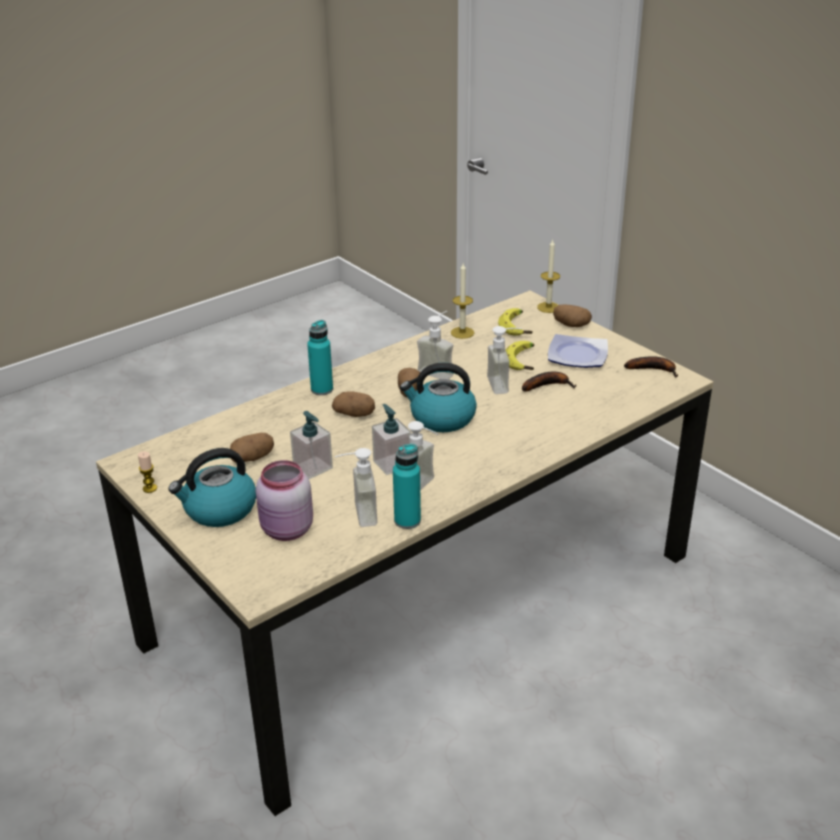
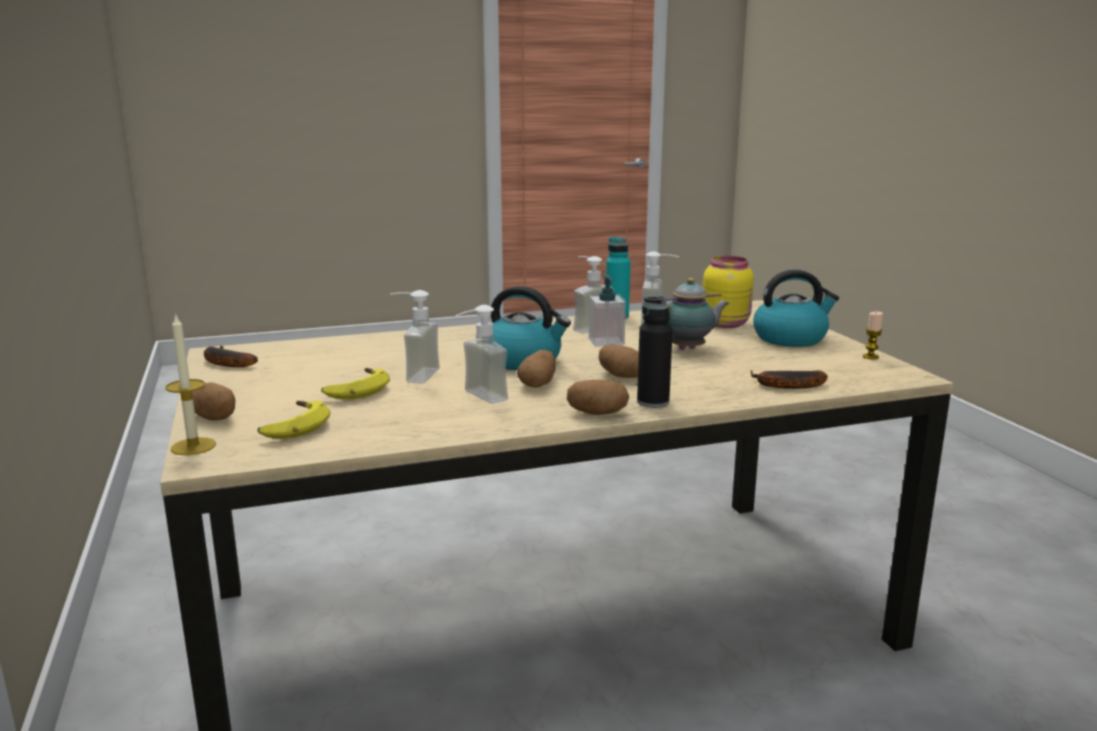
camera: 160 degrees left, 15 degrees down
(252, 458) = (756, 361): potato -> potato (597, 413)
(286, 531) = (725, 323): pink jar -> yellow jar
(313, 467) = (690, 349): soap dispenser -> teapot
(322, 389) = (653, 402): turquoise bottle -> black bottle
(462, 332) = (384, 434): candle -> none
(548, 385) = (366, 367): banana -> banana (786, 386)
(578, 355) = (276, 386): plate -> none

